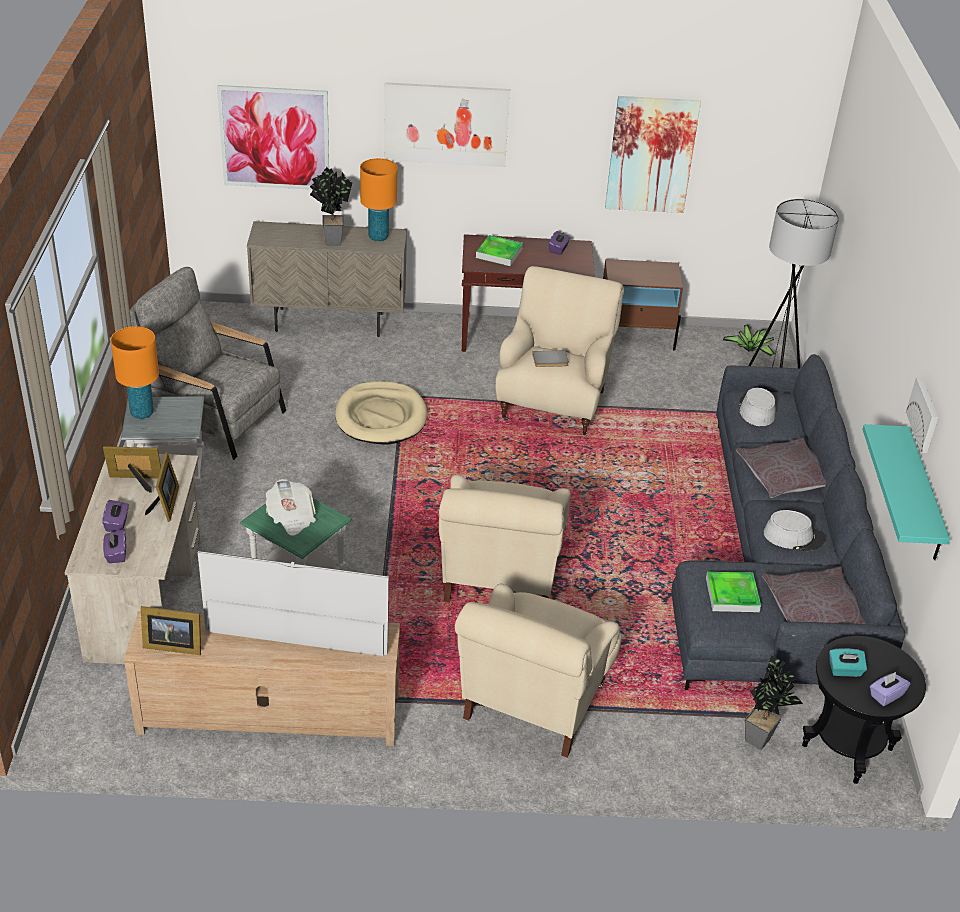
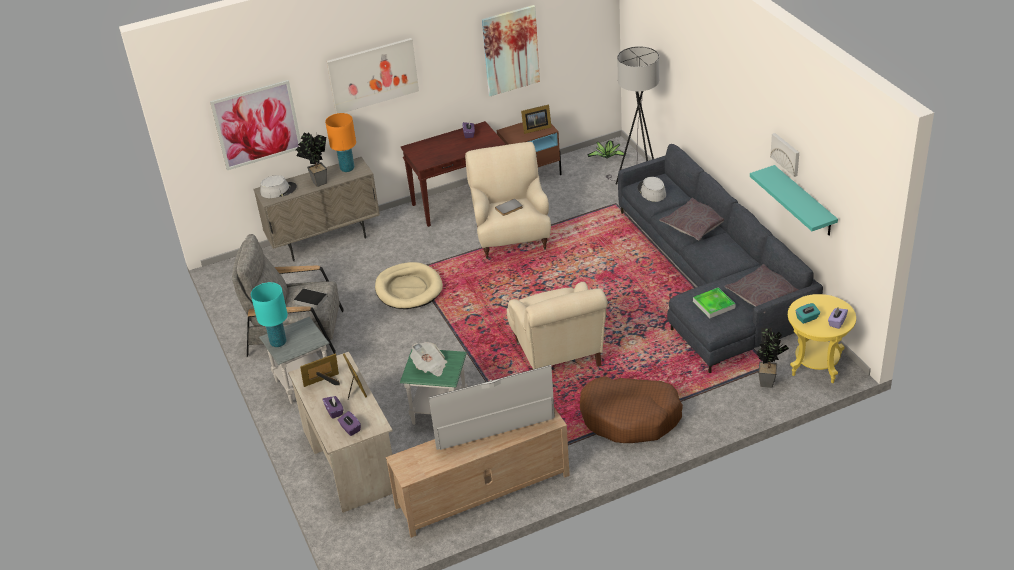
camera: 20 degrees left, 0 degrees up
(142, 413) = (278, 342): orange table lamp -> turquoise table lamp
(172, 645) = (423, 466): picture frame -> picture frame (535, 128)
(228, 379) = (310, 300): none -> book
(499, 253) = (433, 150): tray -> none
(533, 703) = (630, 417): beige armchair -> brown dog bed
(793, 536) = (724, 258): grey hat -> grey hat (278, 190)
(847, 748) = (816, 366): black side table -> yellow side table

